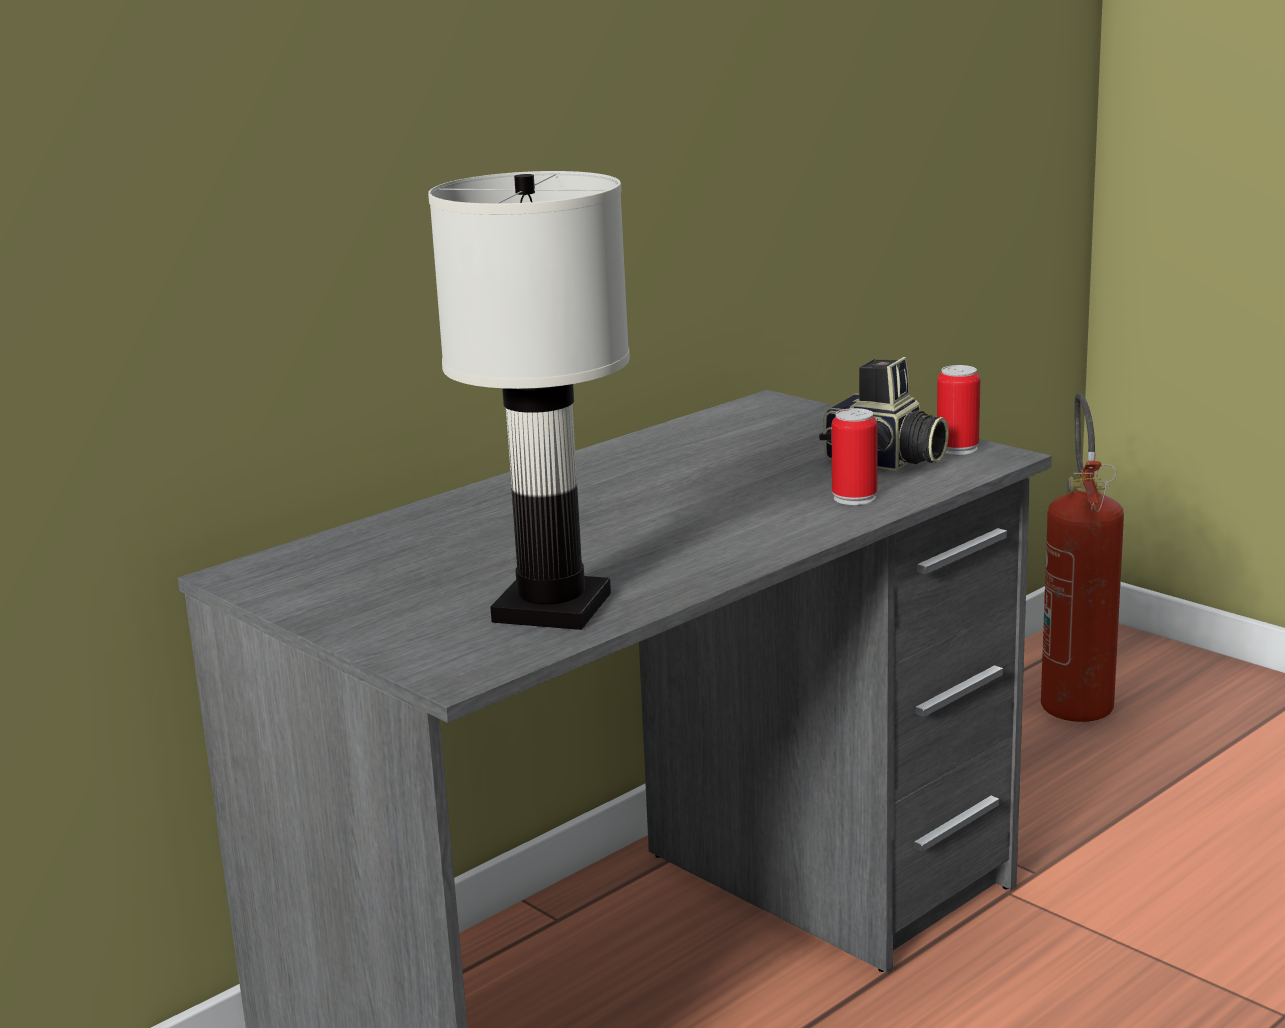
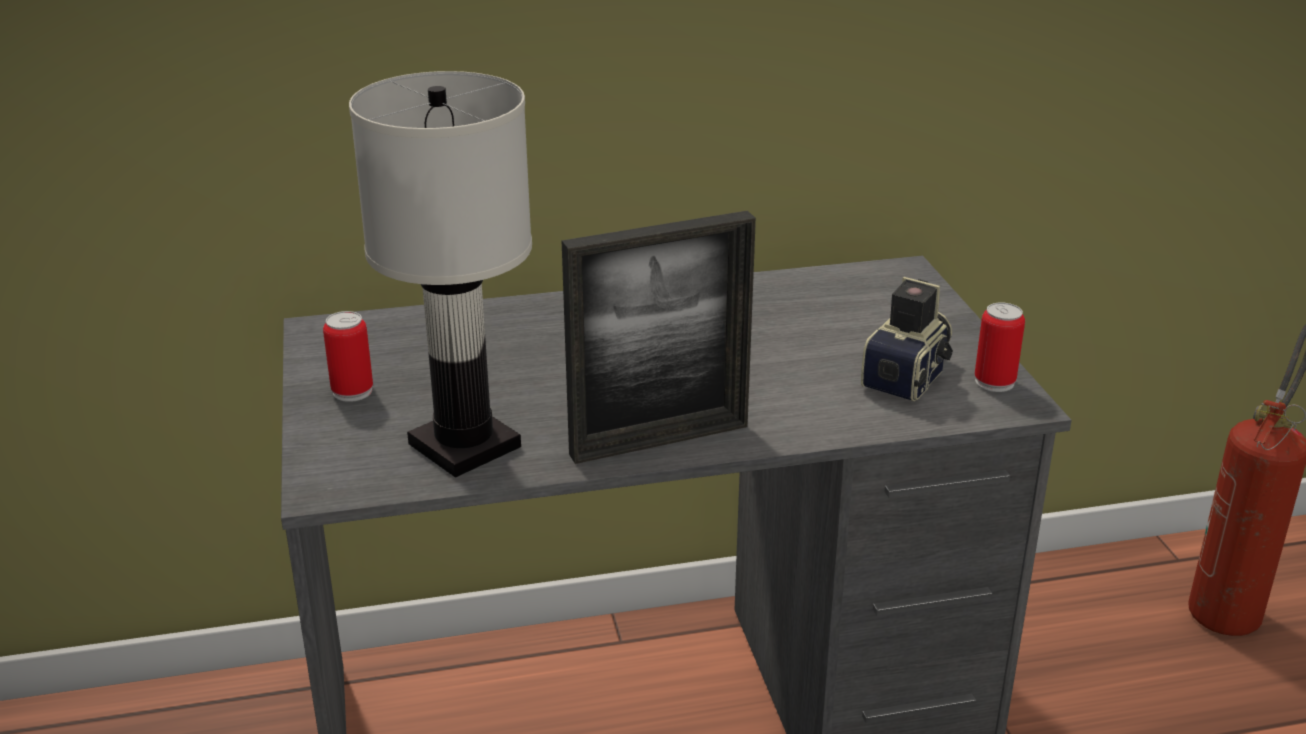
camera: 30 degrees right, 10 degrees up
(735, 554) = (659, 440): none -> picture frame
(854, 498) = (832, 410): can -> can (352, 391)
(884, 462) = (910, 376): camera -> camera turned 120 degrees counterclockwise

